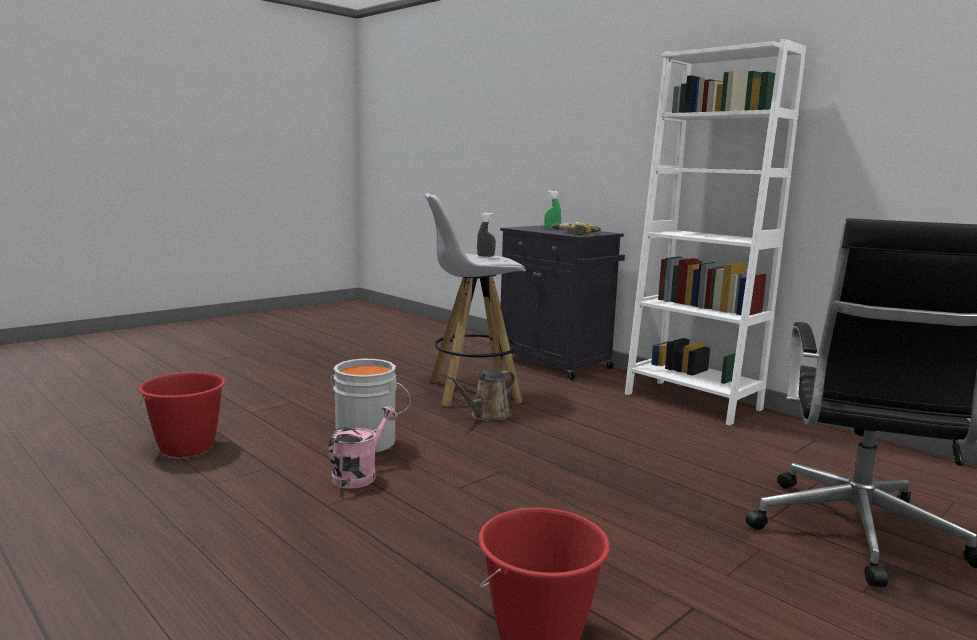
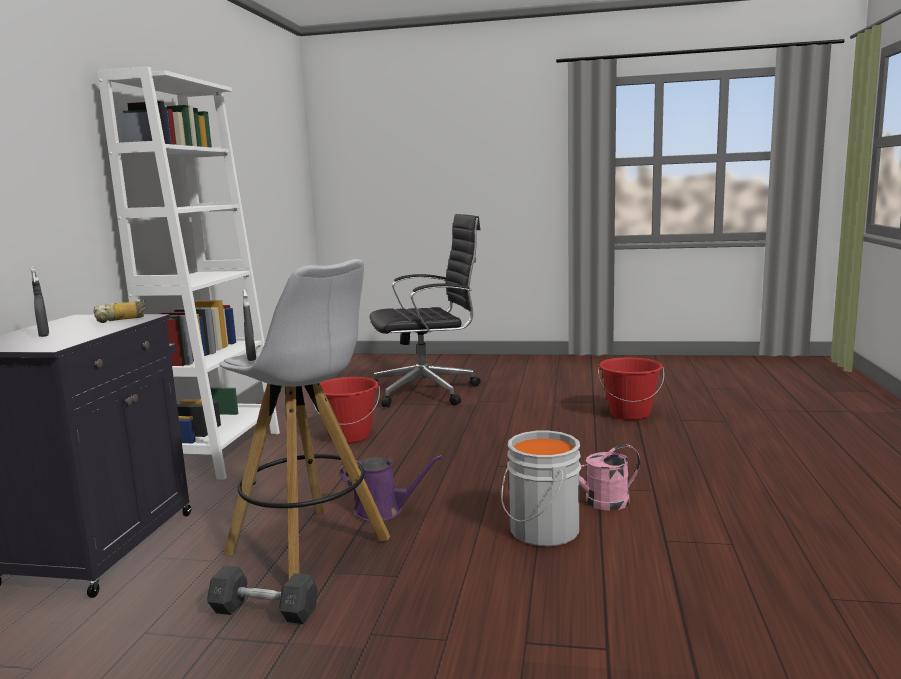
camera: 125 degrees left, 0 degrees up
(187, 447) = (739, 609): red bucket -> red bucket (349, 437)
(424, 375) = (264, 611): none -> grey dumbbell
(487, 415) = (383, 510): brown watering can -> purple watering can
(552, 229) = (44, 335): green spray bottle -> grey spray bottle

